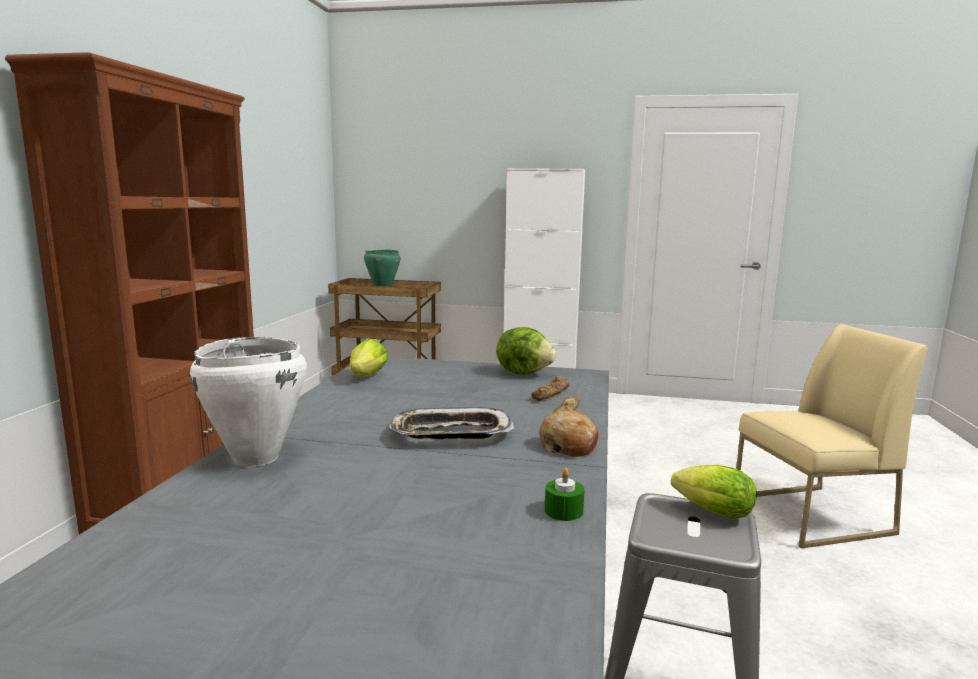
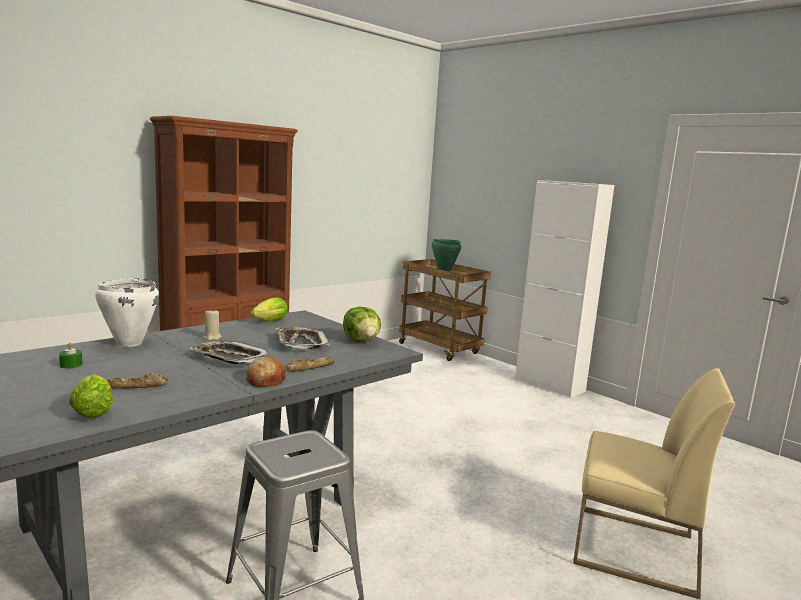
camera: 35 degrees right, 0 degrees up
(353, 415) = (212, 337): none -> beige candle
(474, 391) = (301, 343): none -> tray
(552, 393) = (340, 355): bread -> bread (137, 386)
(563, 511) = (178, 402): green candle -> green candle (71, 365)
(709, 511) = (322, 450): lettuce -> lettuce (93, 411)

